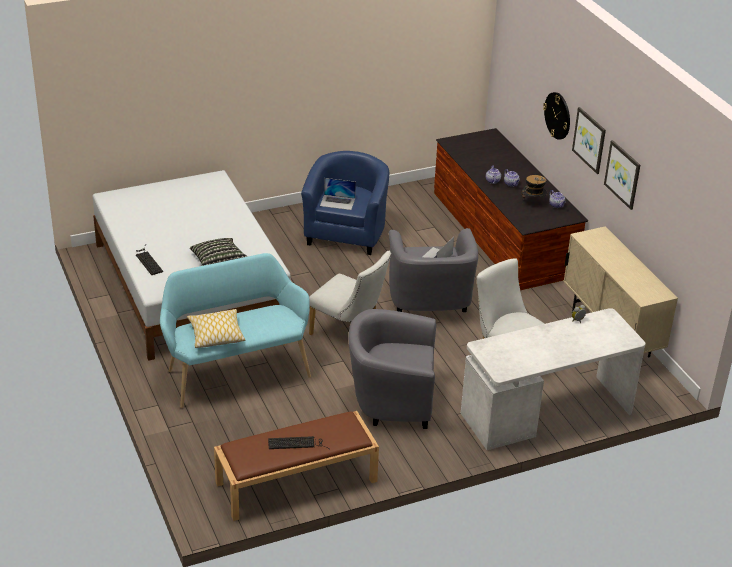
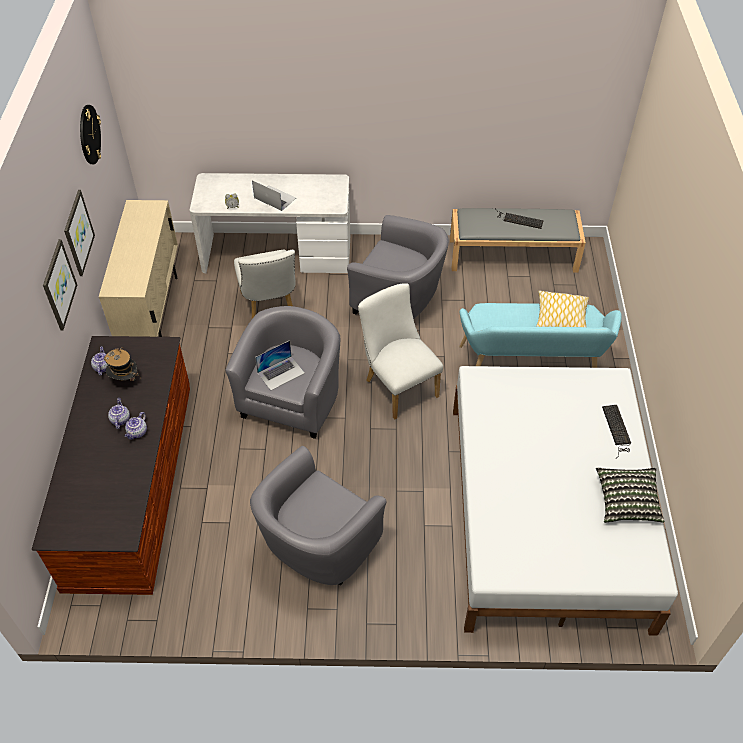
camera: 155 degrees left, 15 degrees up
(218, 261) = (534, 405): pillow -> pillow (627, 501)
(295, 482) = (513, 255): brown bench -> grey bench
(337, 202) = (335, 505): laptop -> laptop (275, 198)
(346, 233) = (317, 547): blue armchair -> grey armchair
(557, 115) = (40, 351): wall clock -> wall clock (89, 134)

